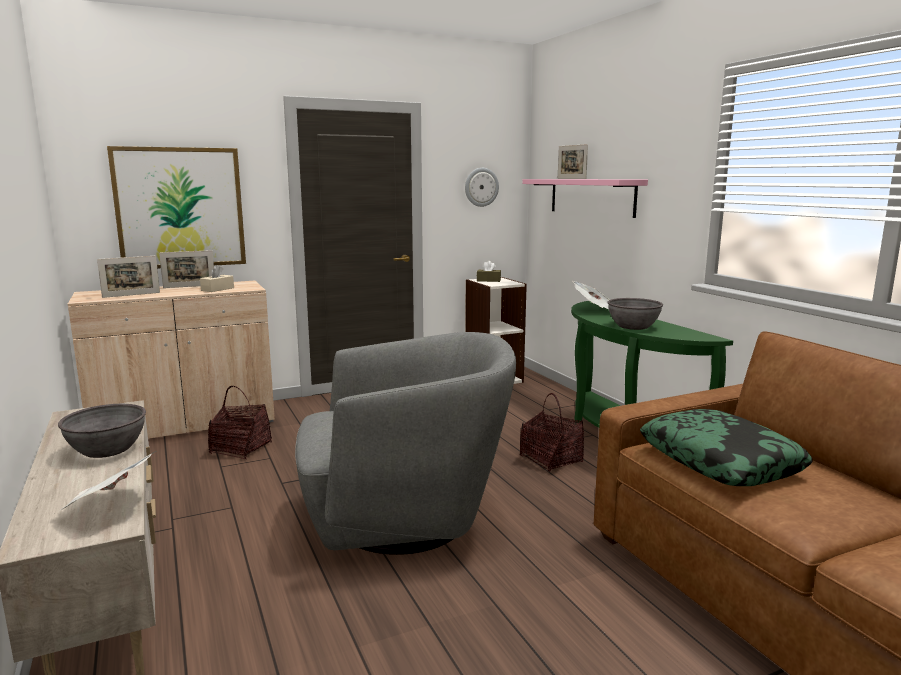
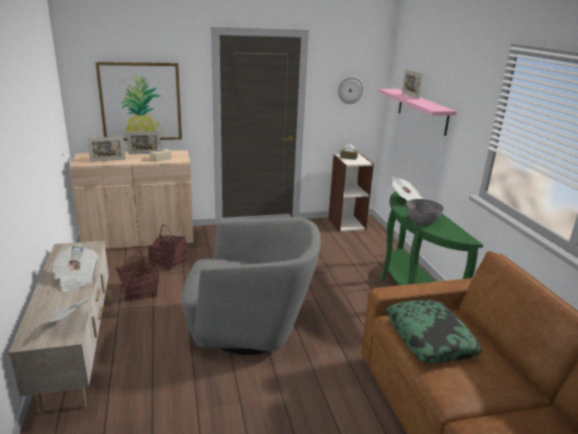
camera: 10 degrees right, 10 degrees up
(107, 449) = (76, 279): grey bowl -> newspaper
(551, 459) = (357, 298): basket -> basket (139, 292)

